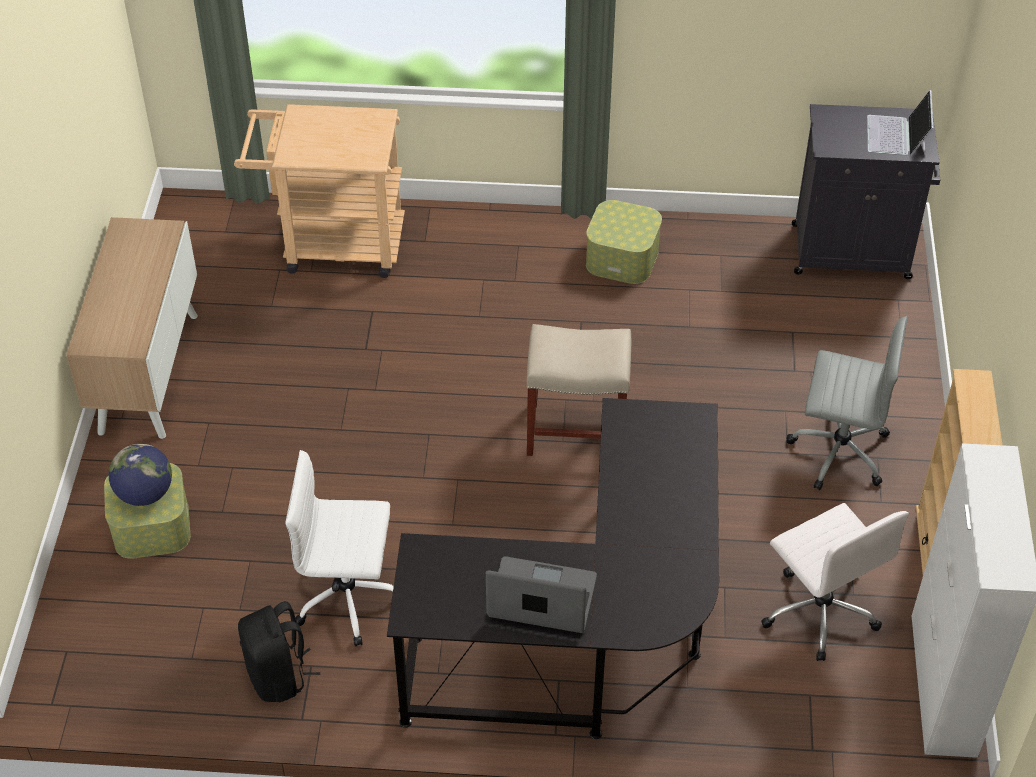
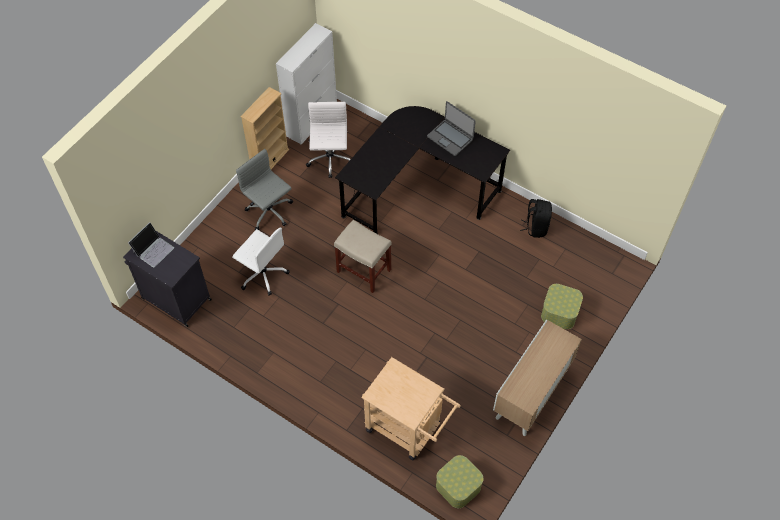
camera: 150 degrees left, 10 degrees up
(145, 494) = (562, 300): globe -> none
(350, 597) = (495, 244): white office chair -> white office chair (263, 274)
(622, 257) = (278, 349): storage box -> storage box (458, 486)

